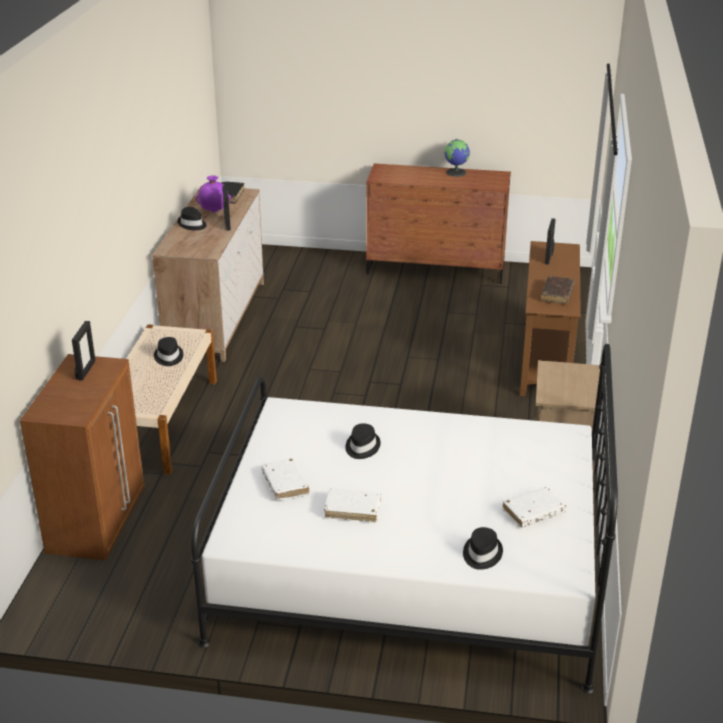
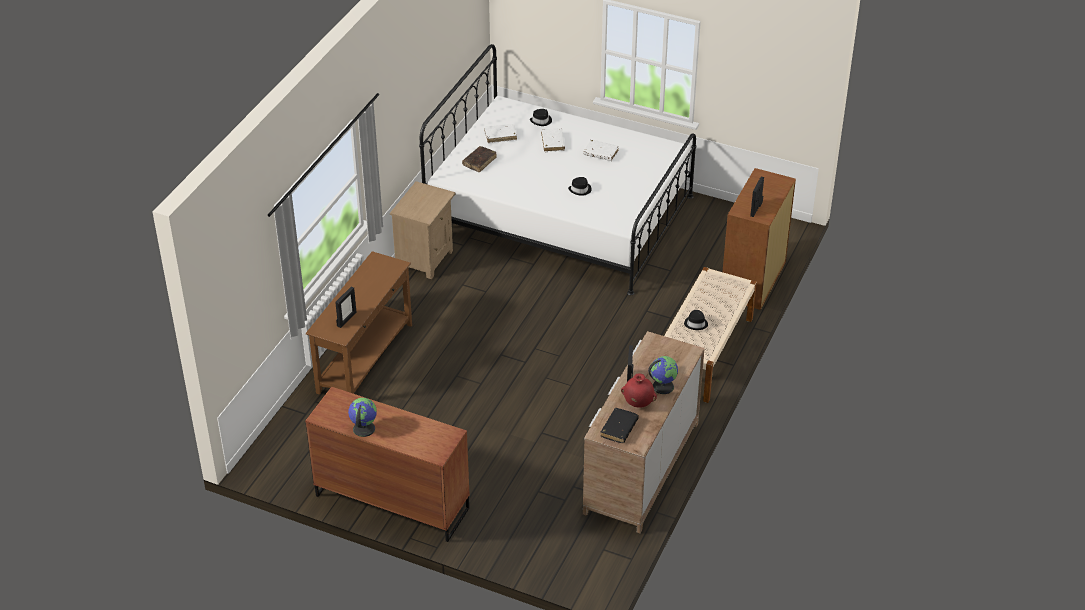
camera: 165 degrees left, 10 degrees up
(192, 224) = (663, 386): black hat -> globe
(214, 211) = (638, 403): purple vase -> red vase
(285, 484) = (635, 174): white book -> white book (553, 143)
(557, 294) = (372, 275): brown book -> brown book (479, 162)

